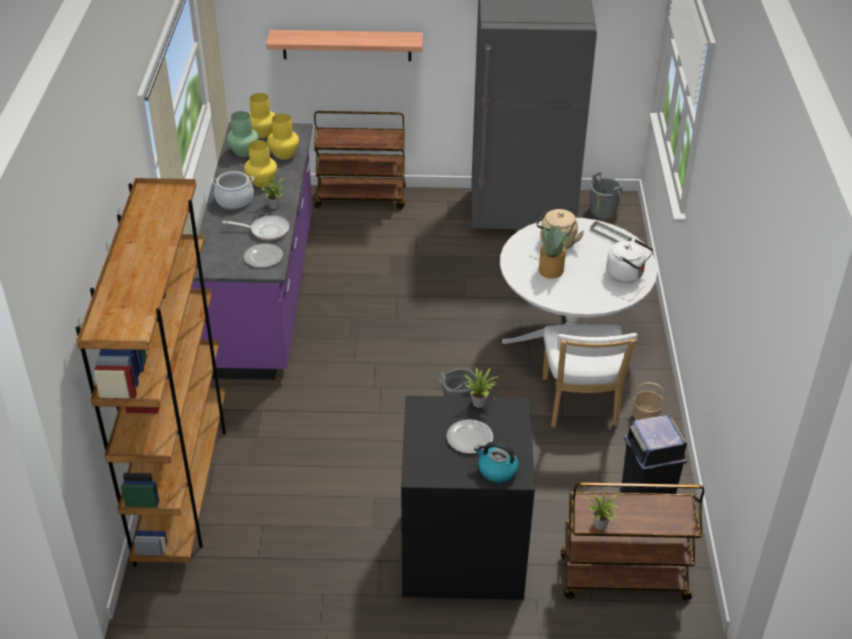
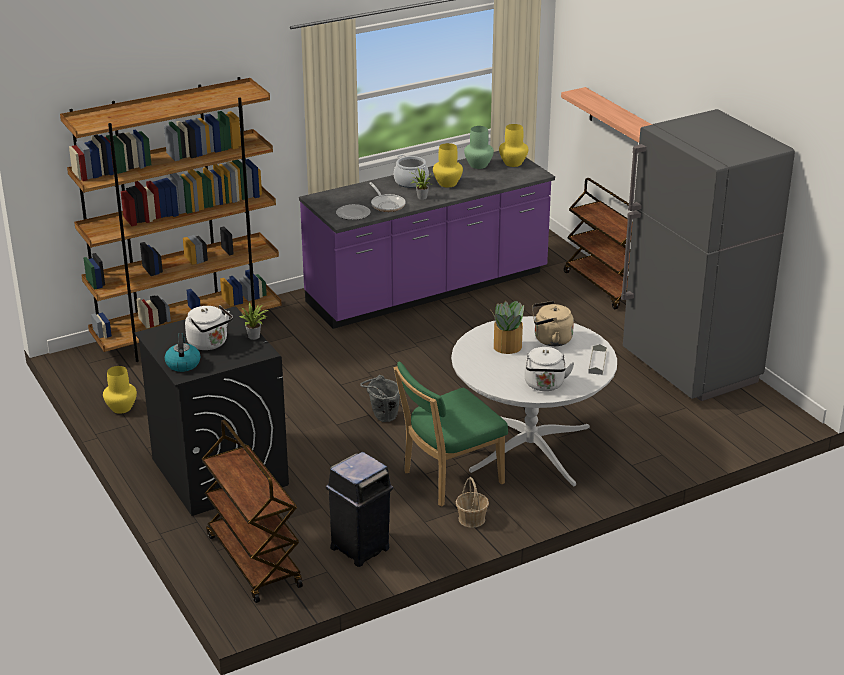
camera: 60 degrees right, 10 degrees down
(284, 154) = (496, 180): yellow vase -> yellow vase (122, 408)
(470, 438) = (209, 344): plate -> white kettle
(580, 405) = (448, 479): white chair -> green chair
(600, 526) = (219, 468): potted plant -> none
(603, 211) = (756, 412): grey bucket -> none

